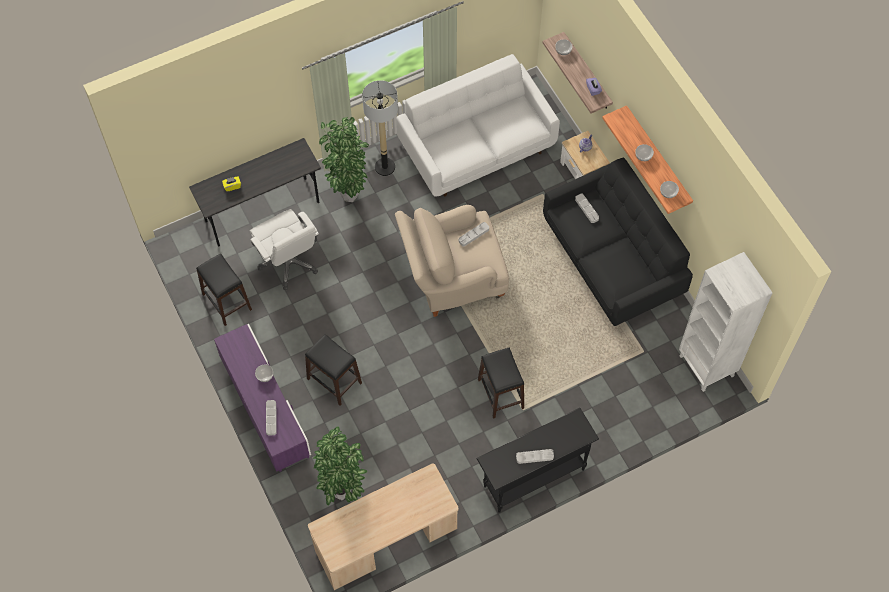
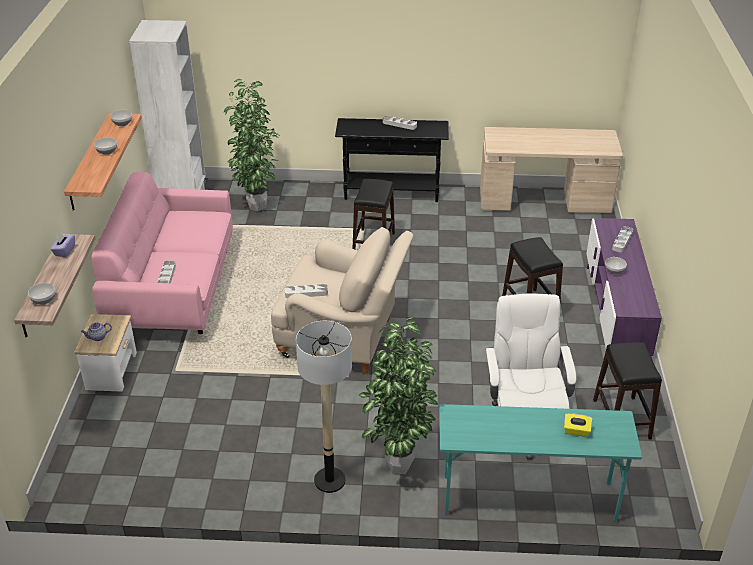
camera: 150 degrees left, 25 degrees down
(262, 211) = (528, 499): grey desk -> turquoise desk
(343, 493) = (566, 236): potted plant -> potted plant (256, 205)
(477, 149) = (198, 448): white sofa -> none
(611, 261) = (174, 289): black sofa -> pink sofa

